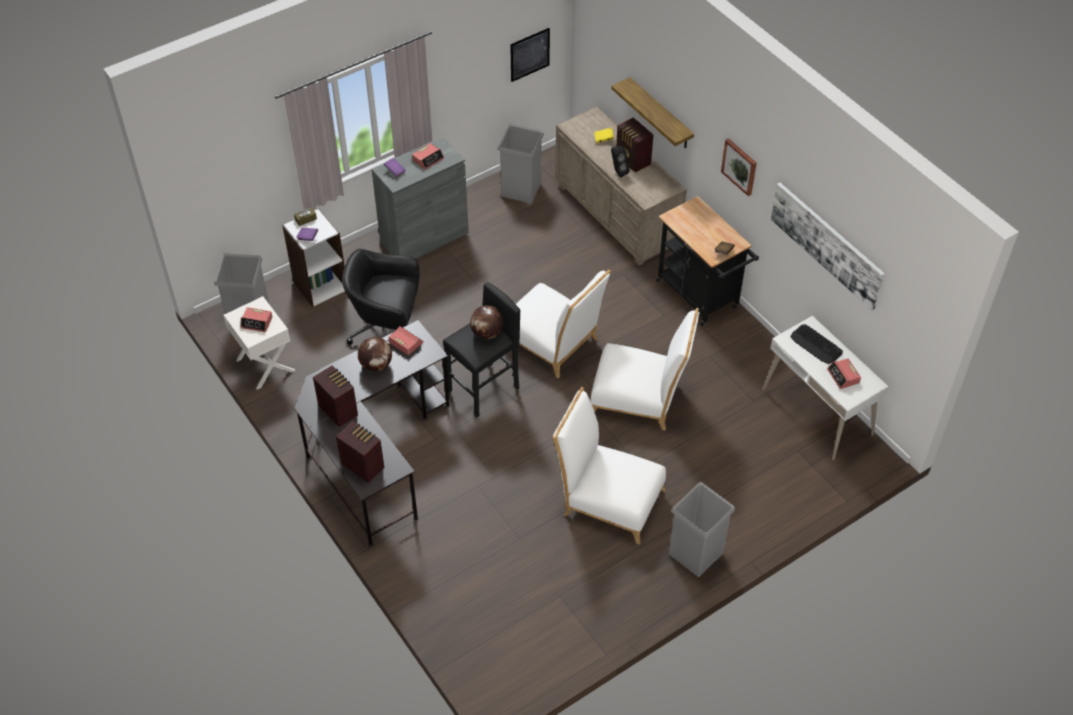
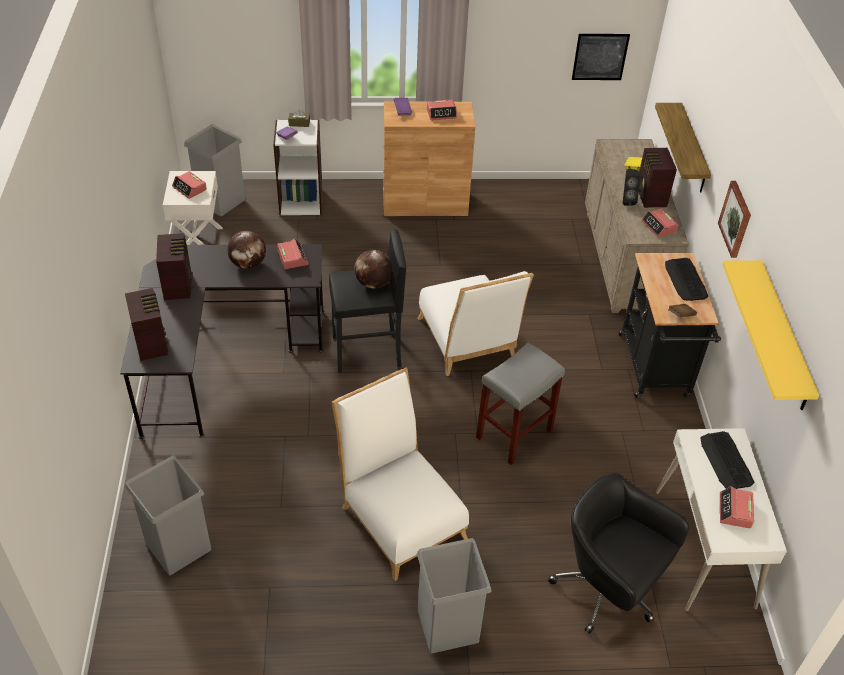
camera: 30 degrees right, 5 degrees down
(387, 331) = (324, 262): black office chair -> black office chair (607, 590)
(424, 237) = (425, 202): grey cabinet -> brown cabinet
(521, 189) = (547, 200): grey trash can -> grey trash can (178, 545)
(640, 398) = (514, 435): white chair -> grey stool
(657, 184) = (659, 226): none -> alarm clock
(707, 221) = (685, 280): none -> keyboard
(826, 244) = (783, 336): picture -> yellow shelf

